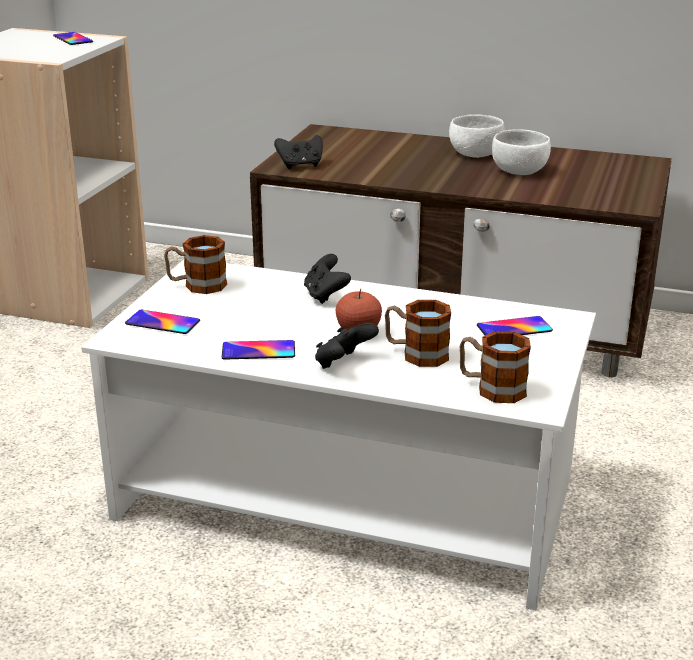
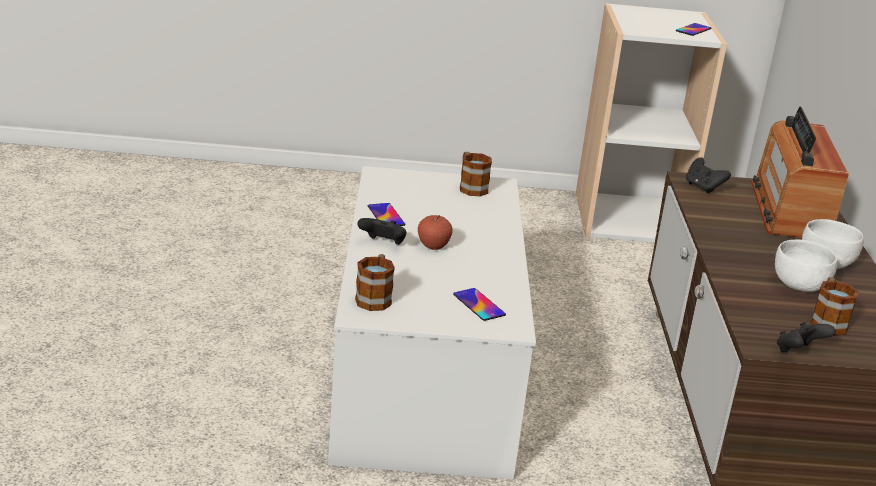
camera: 70 degrees right, 0 degrees up
(162, 323) = (407, 183): phone -> none
(325, 295) = (486, 230): black game controller -> black game controller (798, 352)
(365, 145) = (789, 210): none -> radio
(416, 354) = (412, 268): mug -> mug (827, 321)

